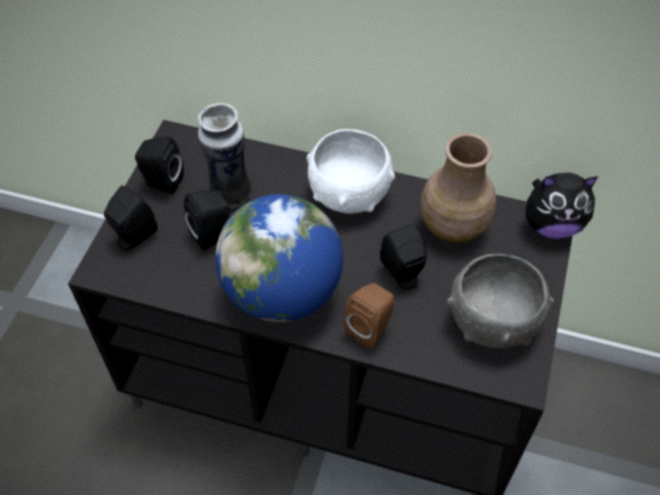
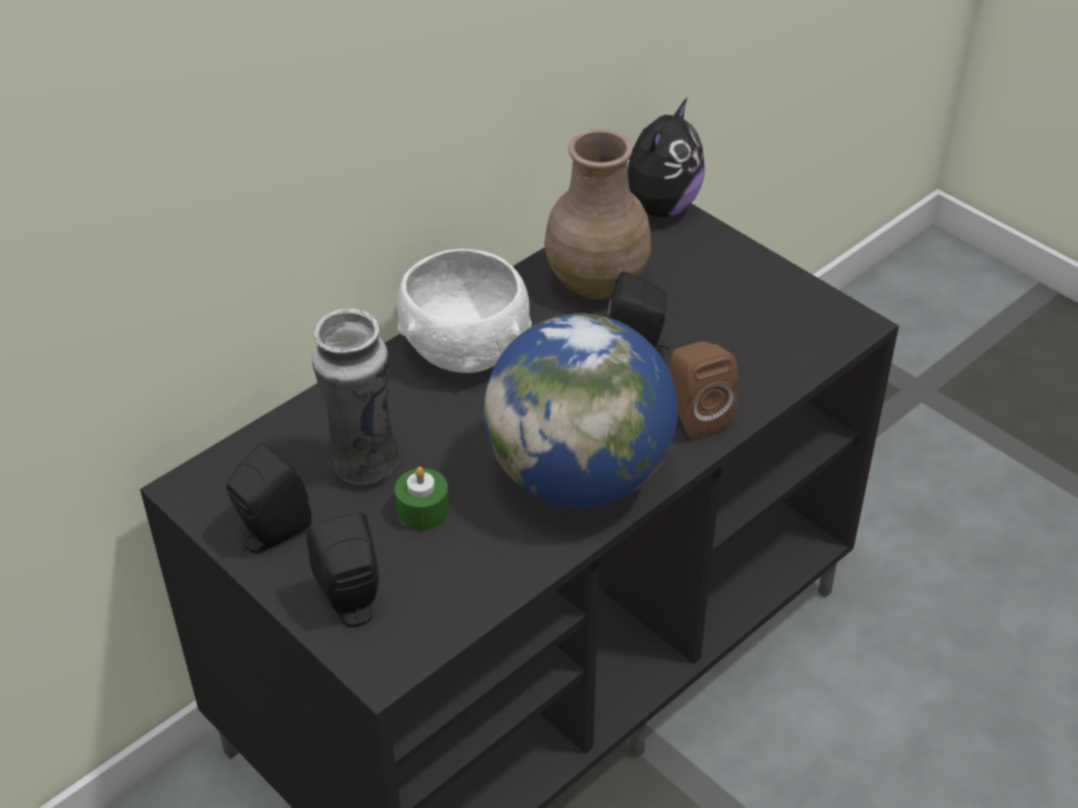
camera: 60 degrees left, 10 degrees down
(213, 235) = (423, 511): black speaker -> green candle
(493, 321) = (757, 311): grey bowl -> none

